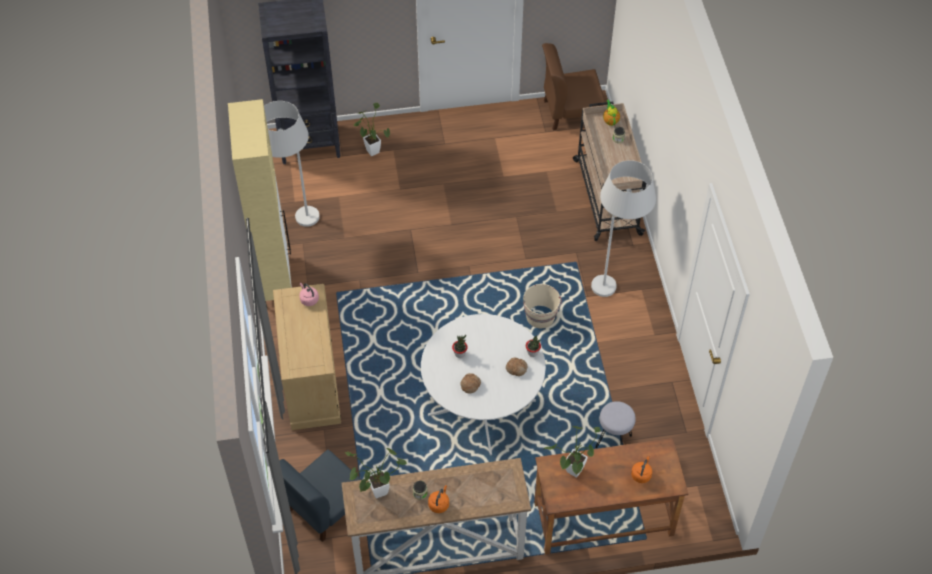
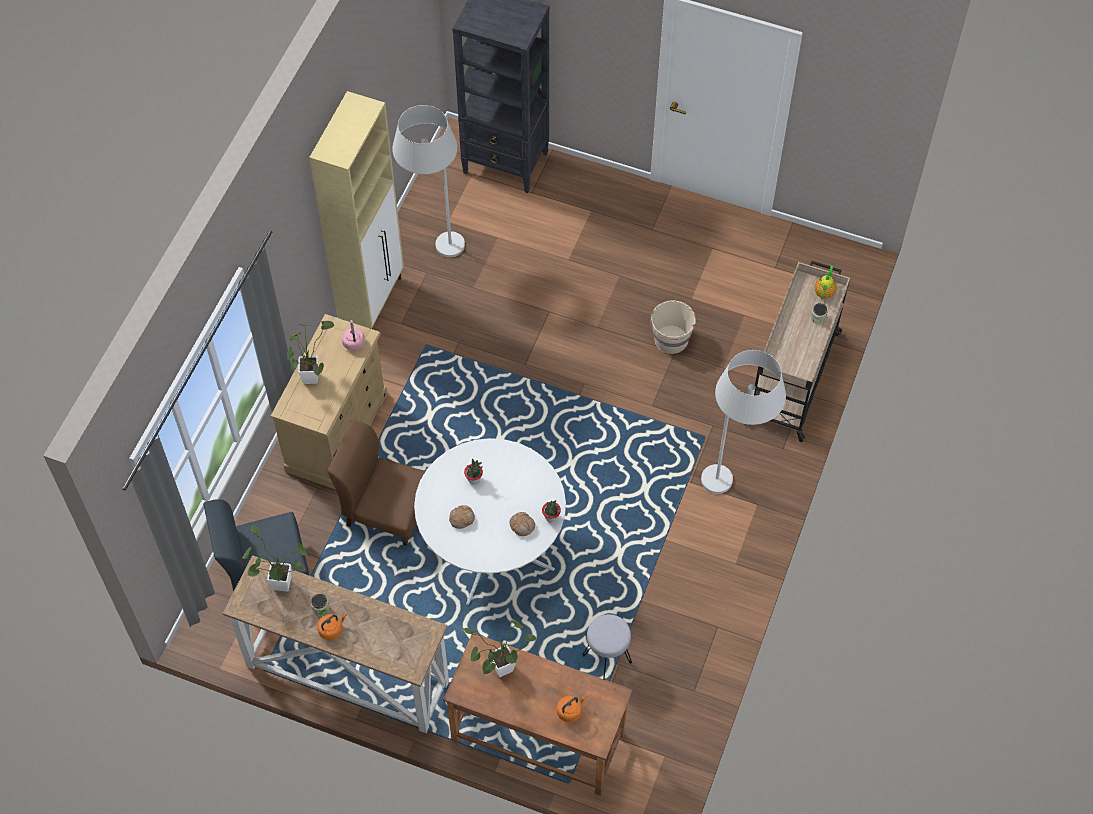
camera: 30 degrees right, 5 degrees up
(371, 149) = (567, 199): potted plant -> potted plant (311, 374)
(540, 317) = (623, 480): beige bucket -> beige bucket (671, 340)
(570, 112) = (820, 257): brown chair -> brown chair (386, 510)

